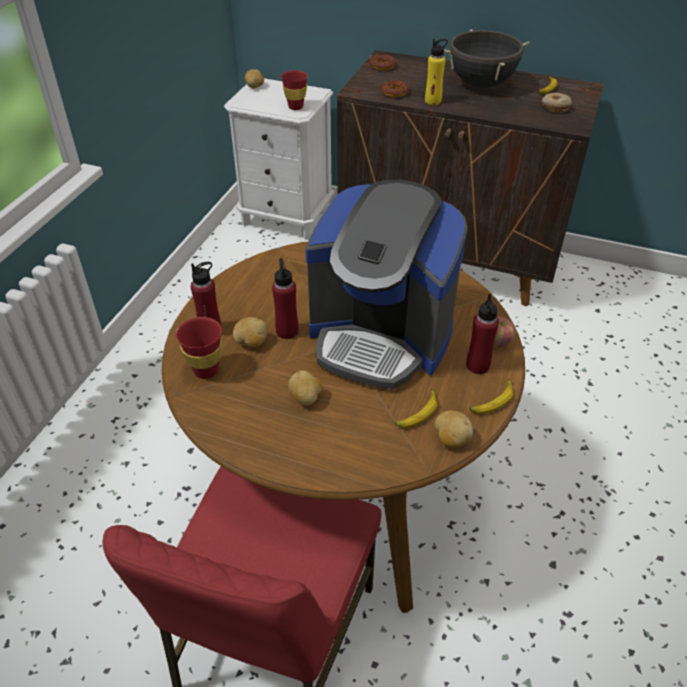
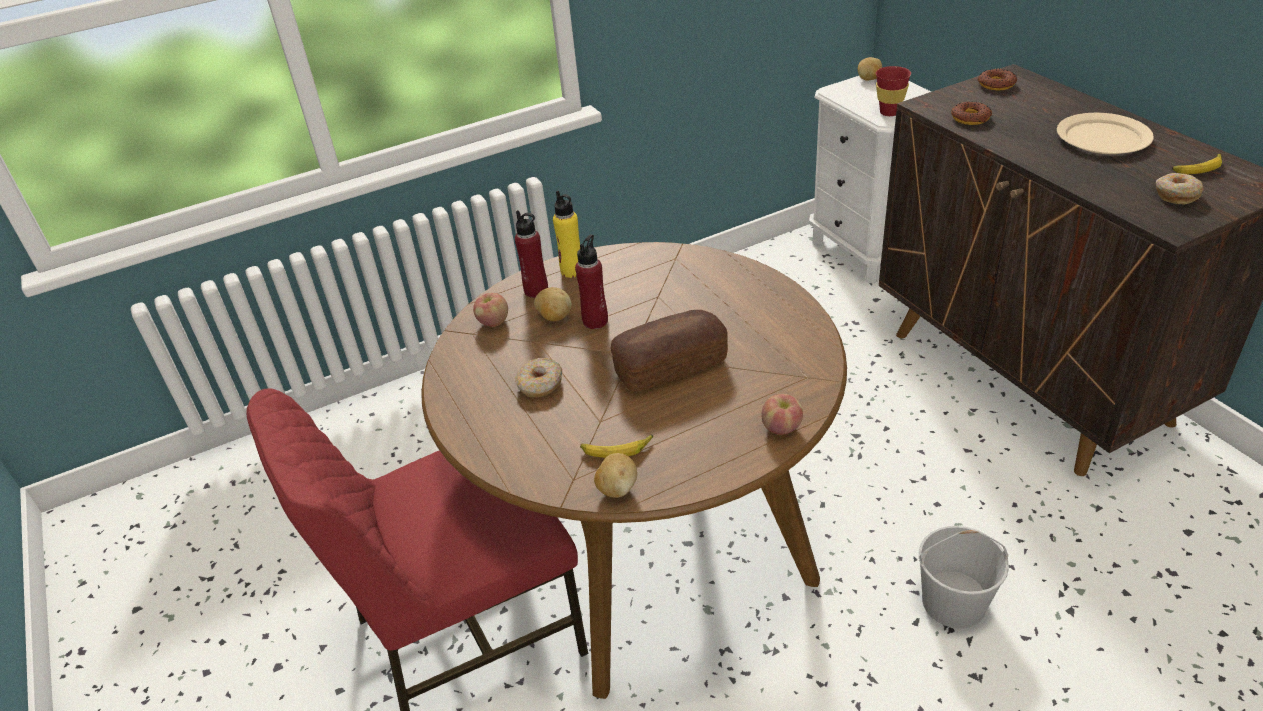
camera: 45 degrees right, 5 degrees down
(206, 370) = (493, 322): red cup -> apple
(306, 398) = (540, 385): potato -> donut
(381, 337) = (670, 366): coffee machine -> bread
(433, 101) = (1006, 141): yellow bottle -> yellow bottle (572, 271)
(477, 365) = (731, 439): red bottle -> none
(481, 84) = (1103, 138): black cooking pot -> beige plate
(492, 401) = (701, 479): banana -> none
(536, 414) = (952, 602): none -> white bucket

